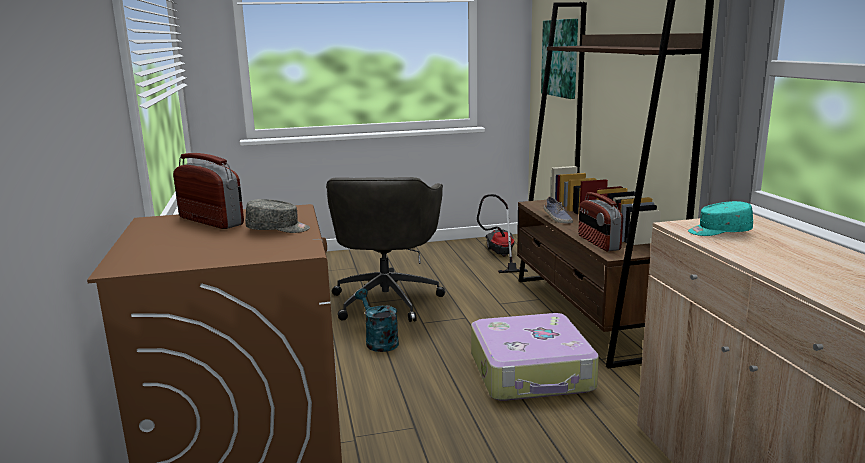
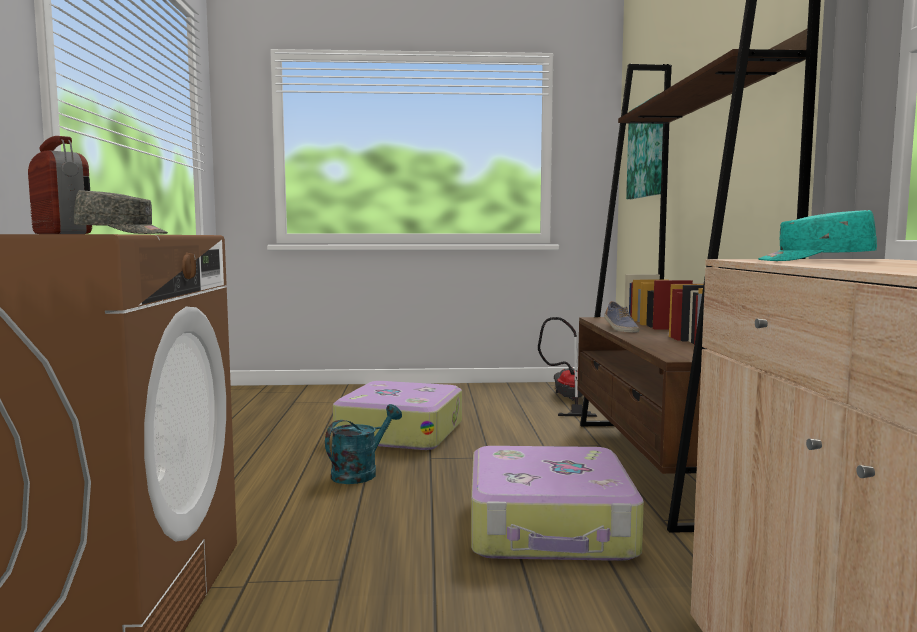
camera: 10 degrees right, 10 degrees down
(378, 341) = (360, 473): turquoise watering can -> turquoise watering can turned 60 degrees clockwise
(386, 299) = (400, 432): grey office chair -> suitcase
(598, 243) = (663, 347): radio -> none

